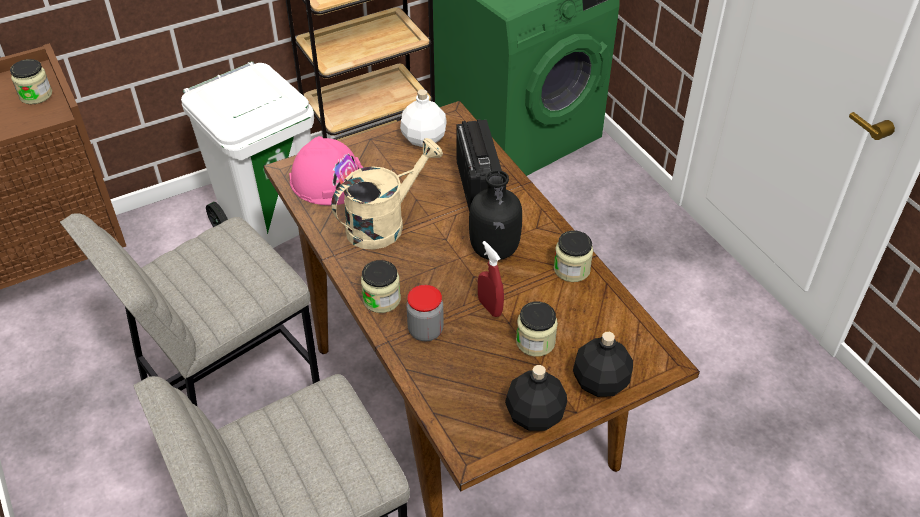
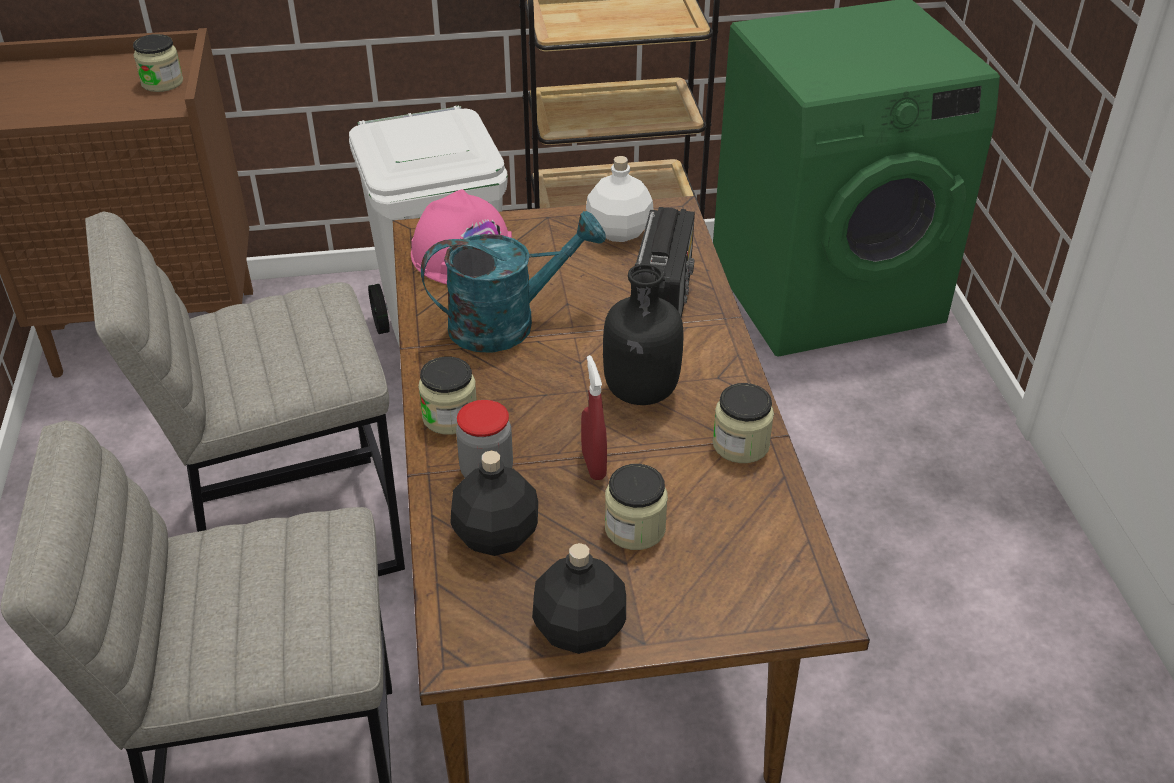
camera: 20 degrees right, 5 degrees down
(384, 223) = (507, 323): beige watering can -> turquoise watering can
(601, 383) = (704, 612): black bottle -> black bottle (497, 536)

